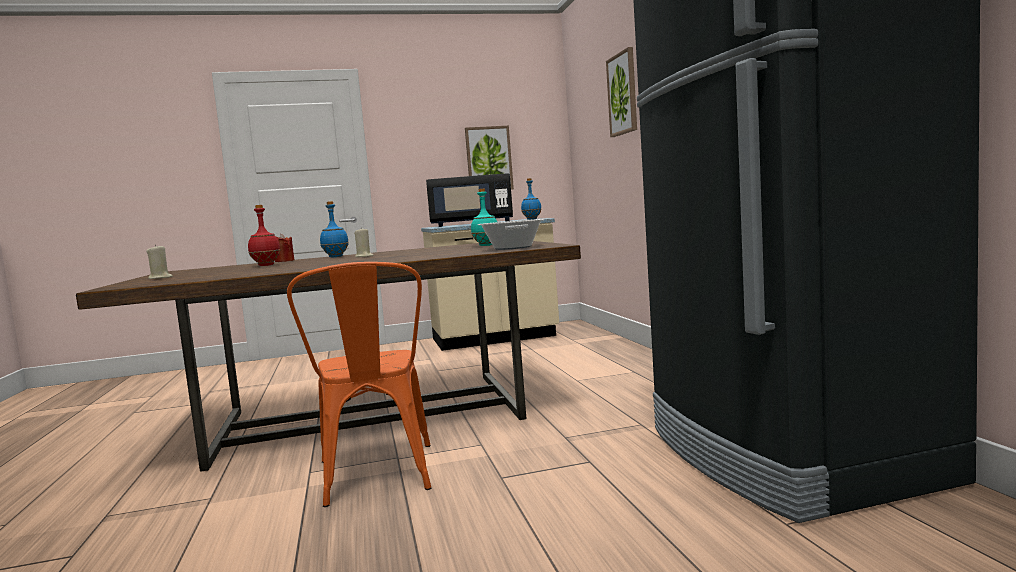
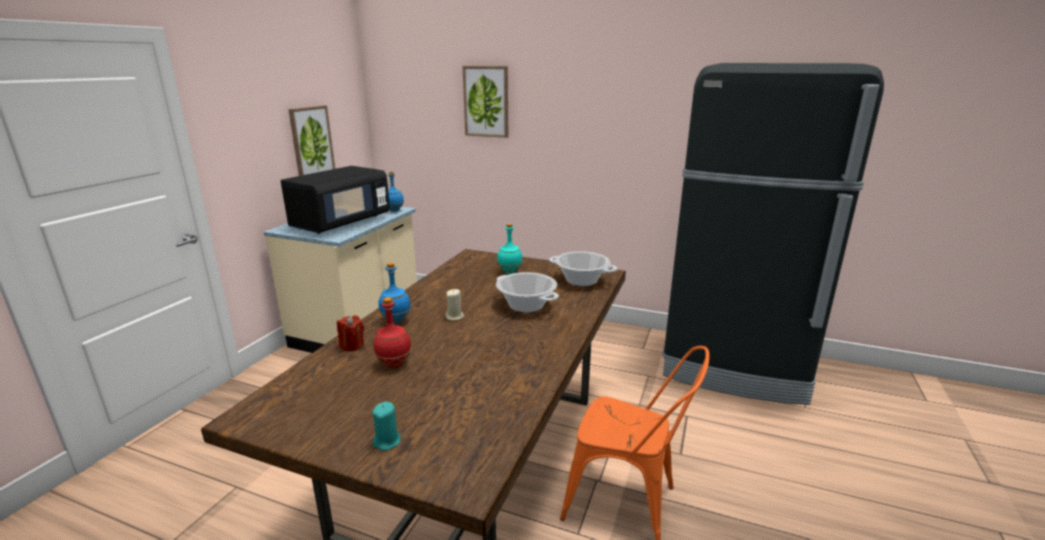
camera: 55 degrees left, 15 degrees up
(160, 278) = (387, 441): beige candle -> turquoise candle
(418, 254) = (526, 305): none -> cooking pot

